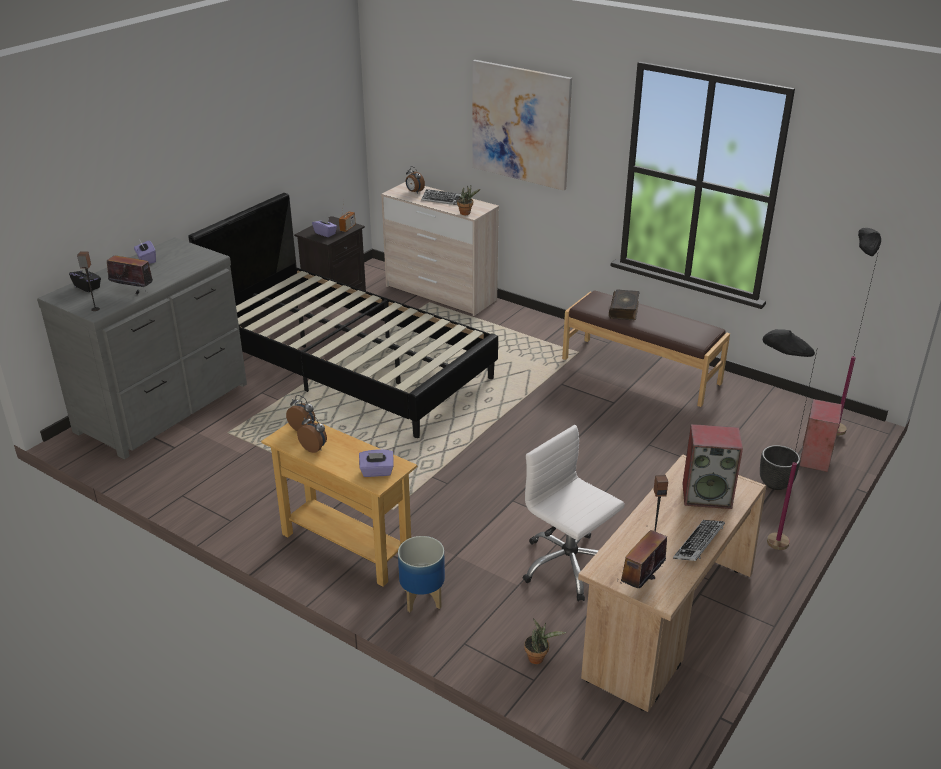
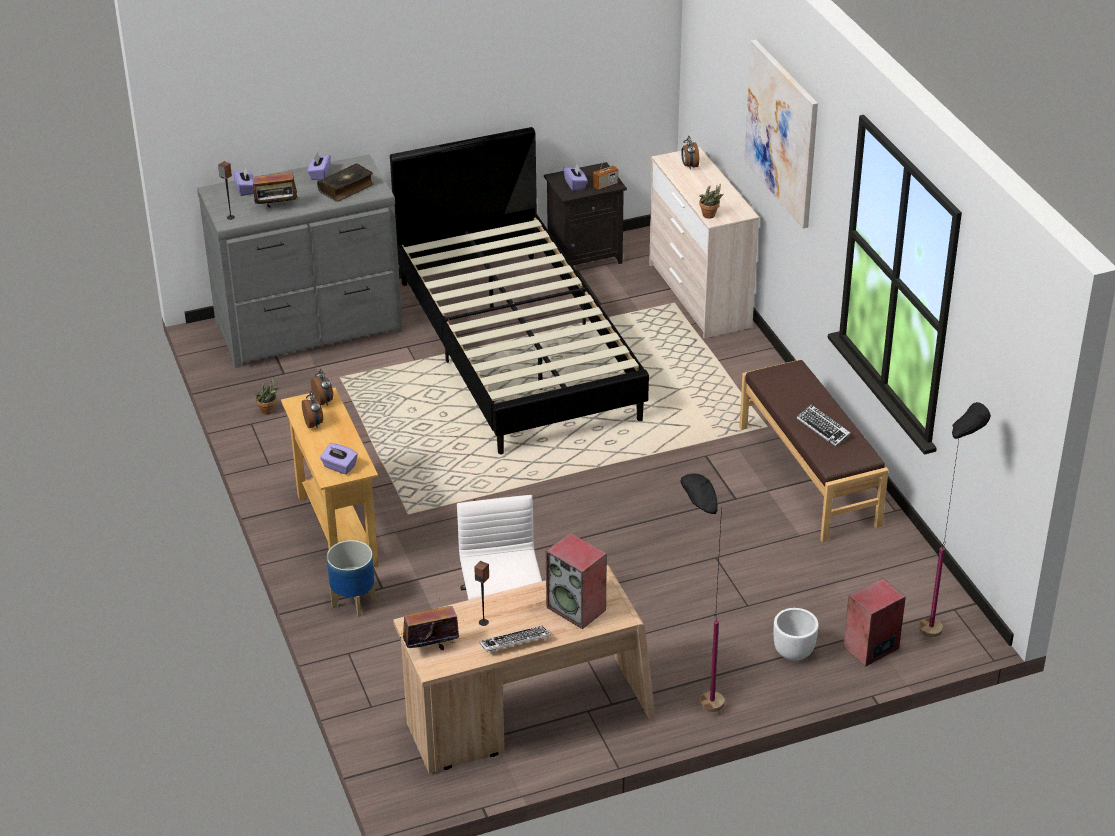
camera: 35 degrees right, 5 degrees up
(87, 287) = (245, 189): black tissue box -> purple tissue box
(133, 291) = (277, 208): radio -> radio turned 120 degrees clockwise
(443, 200) = (706, 188): keyboard -> keyboard (823, 428)
(538, 658) = (393, 692): potted plant -> potted plant (269, 411)
(624, 310) = (801, 396): book -> book (346, 188)
(776, 483) = (794, 652): black planter -> white planter

